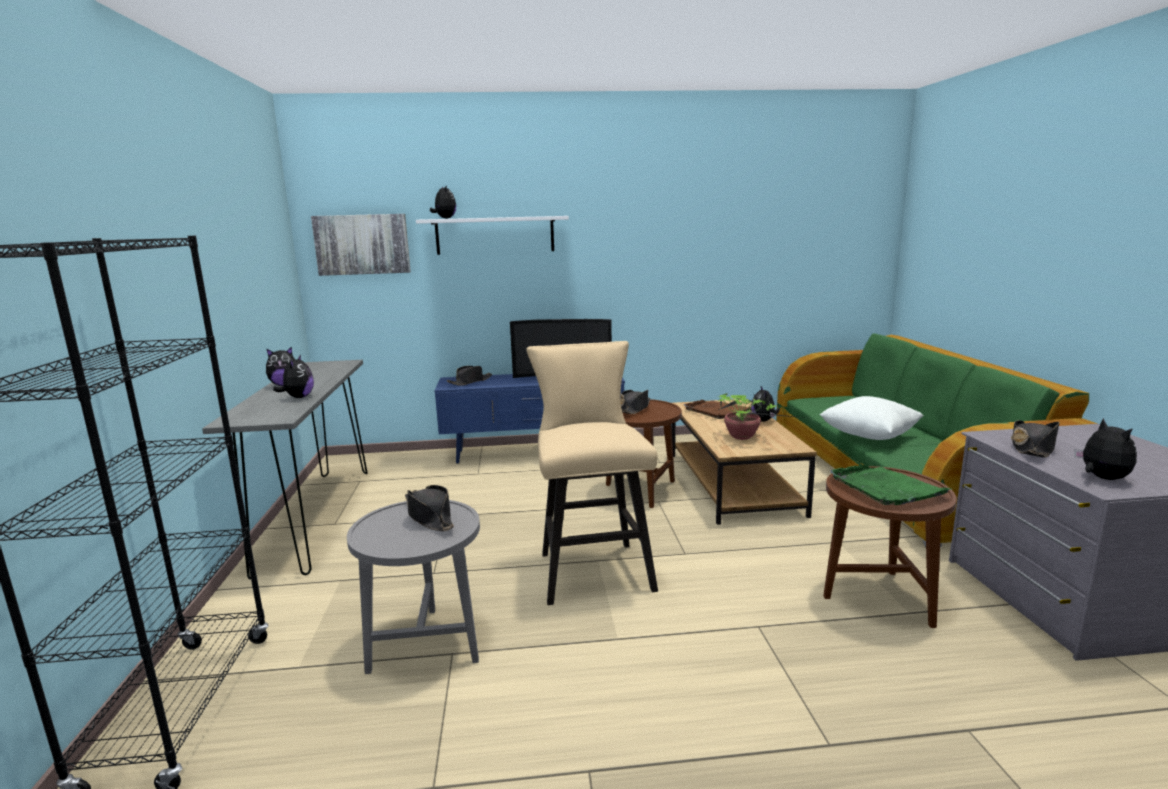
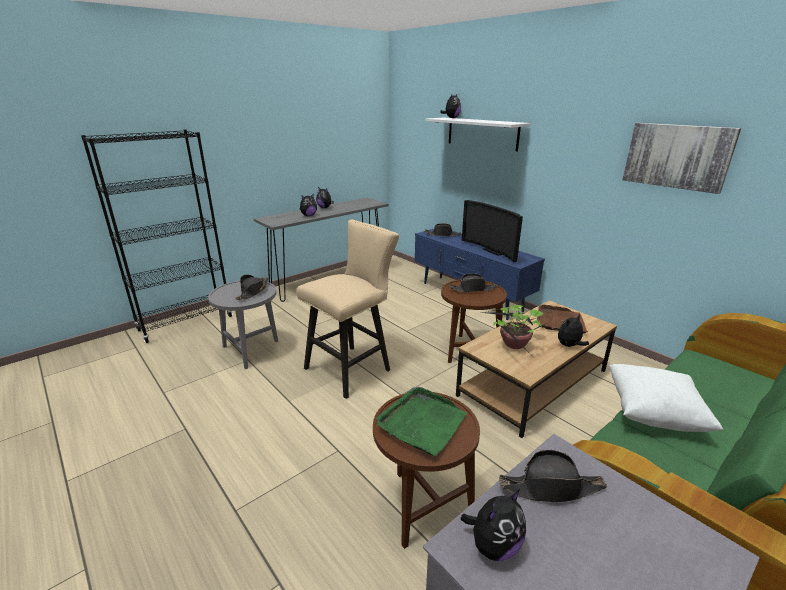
camera: 55 degrees right, 10 degrees up
(362, 244) = (415, 131): picture -> picture (677, 156)

